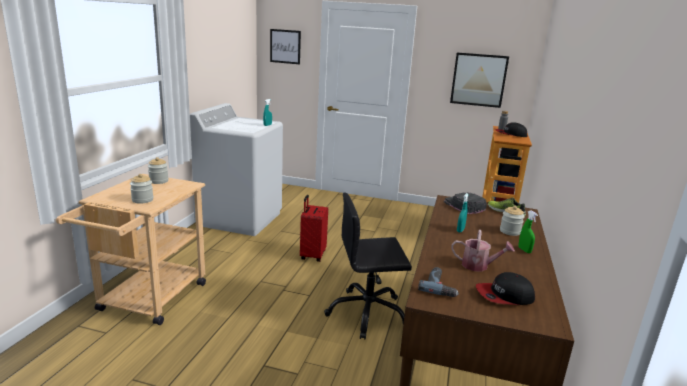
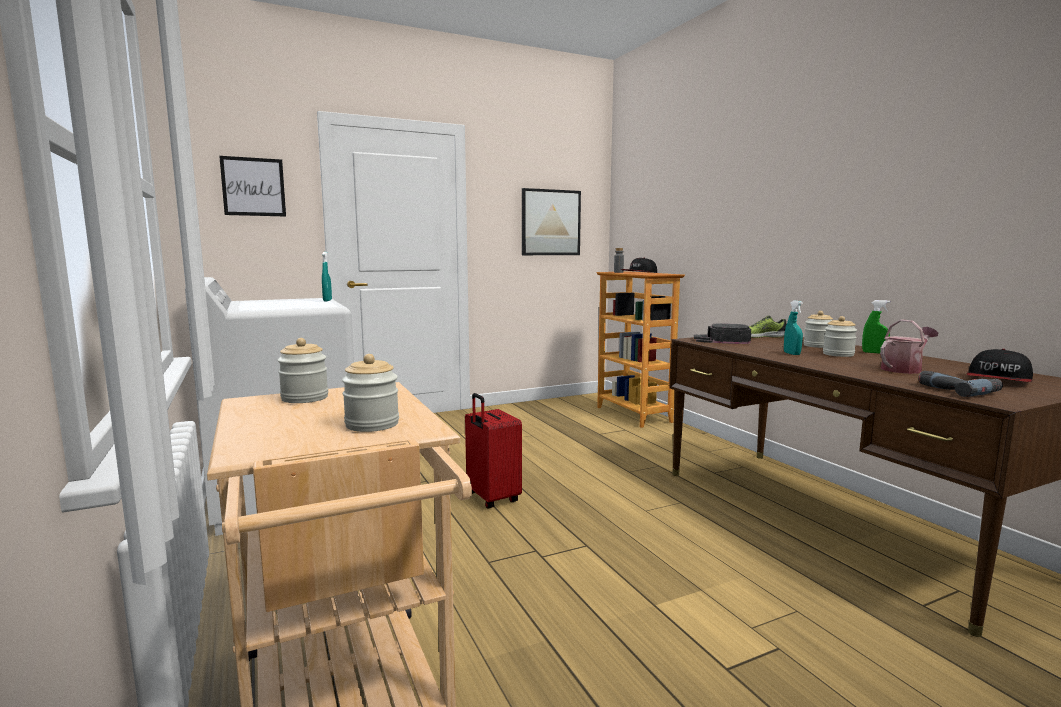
camera: 40 degrees left, 10 degrees down
(367, 313) = (685, 530): black office chair -> none
(490, 242) = (838, 354): none -> jar

